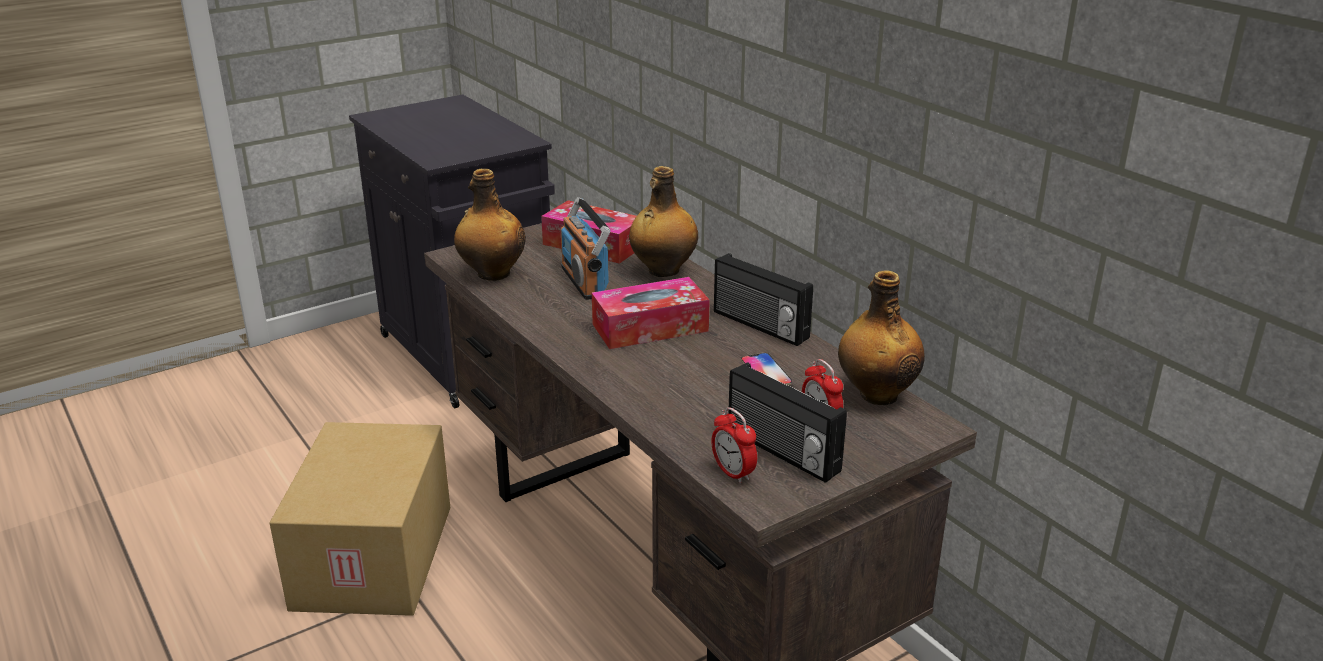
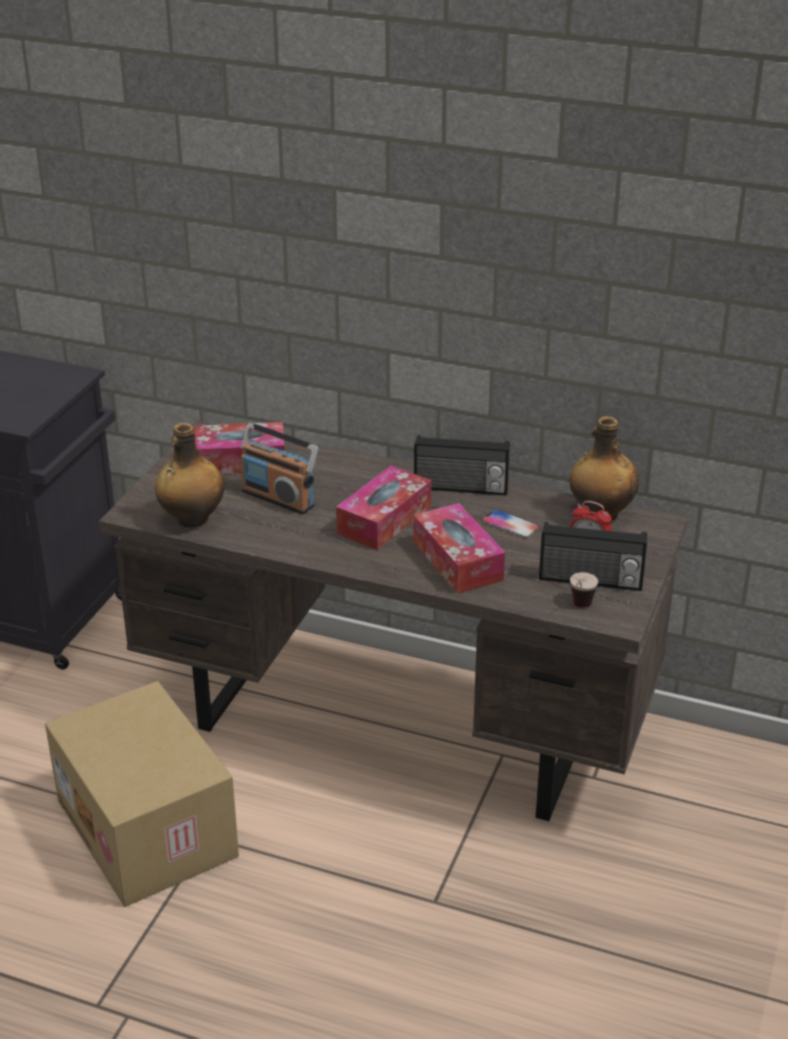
camera: 35 degrees left, 5 degrees up
(662, 271) = (329, 466): bottle -> none
(670, 384) = (457, 561): none -> tissue box
(733, 473) = (579, 609): alarm clock -> cup

